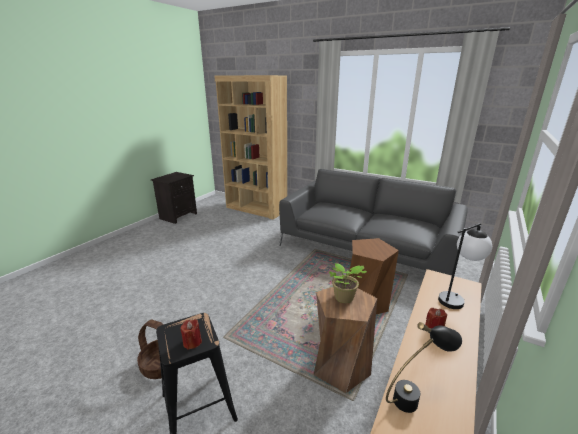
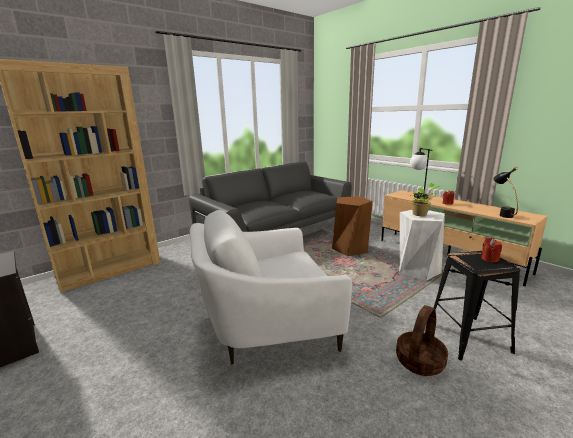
camera: 70 degrees left, 5 degrees down
(203, 280) = (268, 326): none -> white armchair
(340, 367) = (417, 270): brown stool -> white stool

